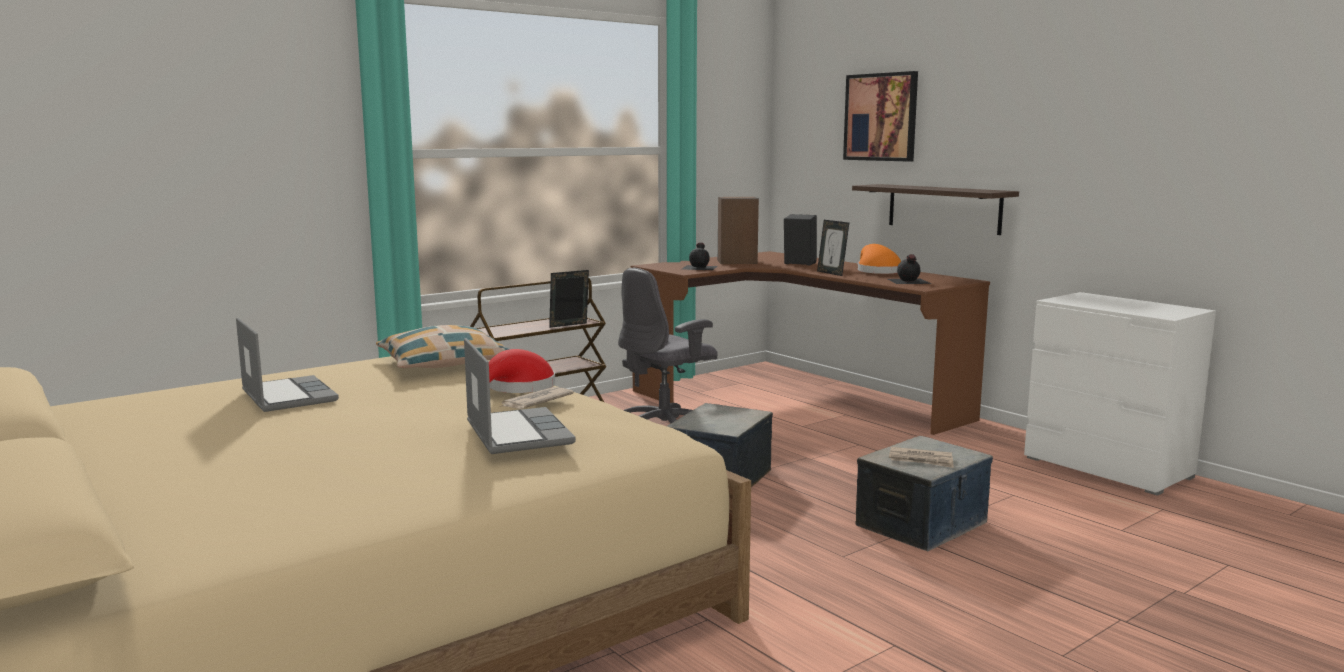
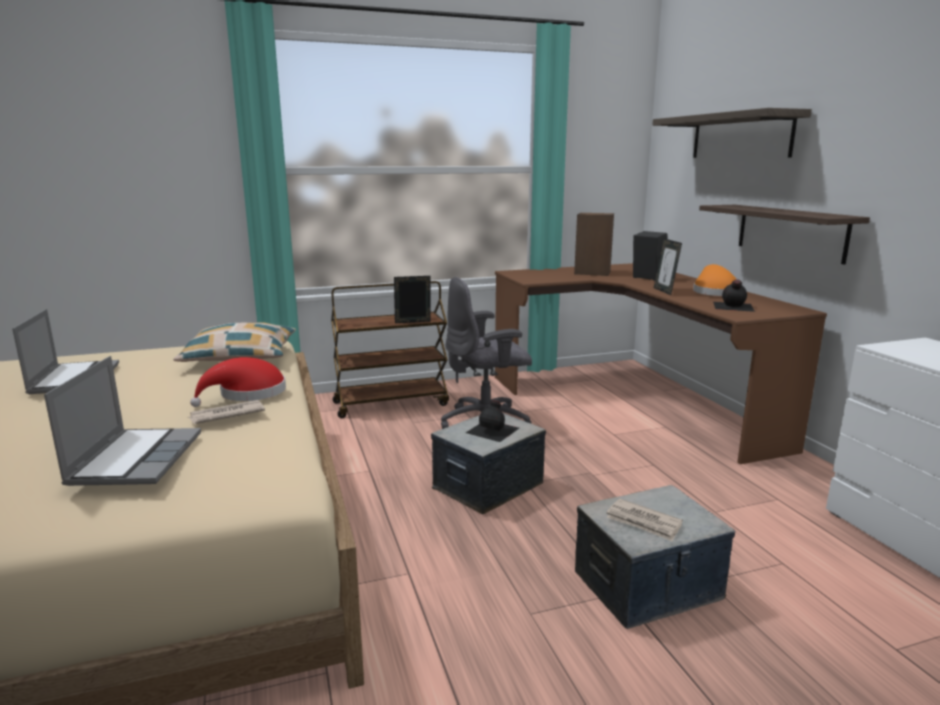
camera: 20 degrees right, 5 degrees up
(700, 267) = (550, 276): black bottle -> black bottle (493, 430)
(881, 117) = (740, 136): picture -> shelf

